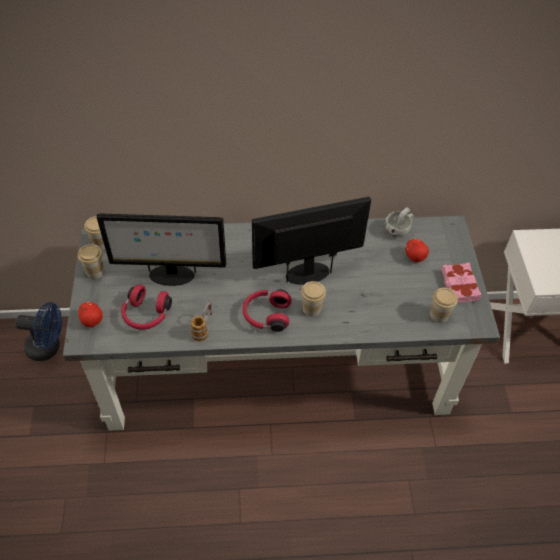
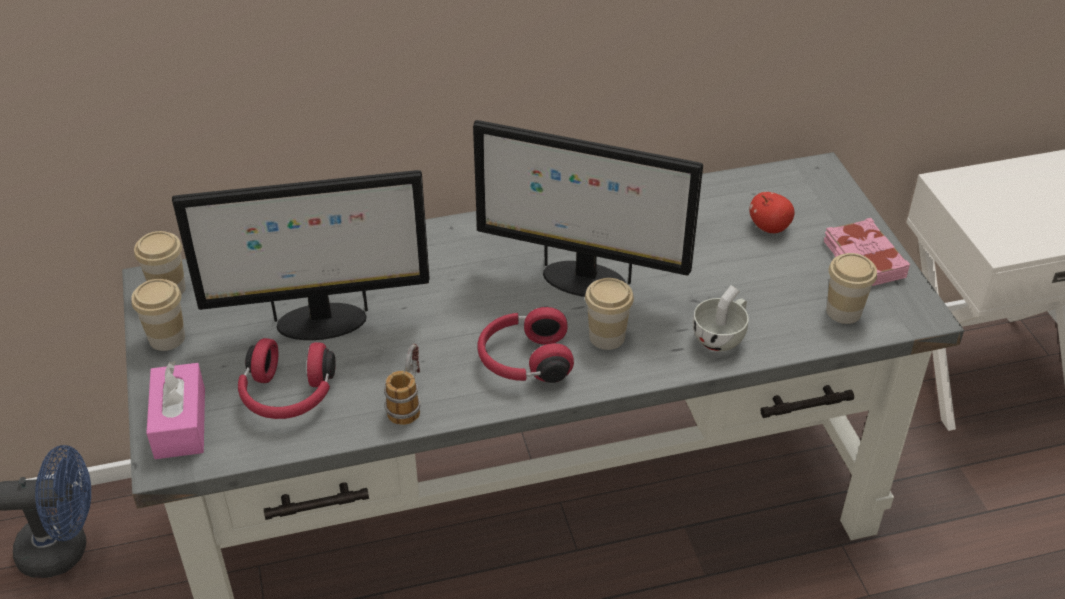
camera: 10 degrees left, 10 degrees down
(92, 321) = (180, 423): apple -> pink tissue box
(308, 273) = (582, 280): monitor -> monitor turned 135 degrees counterclockwise
(399, 230) = (727, 189): white cup -> white cup (722, 336)

